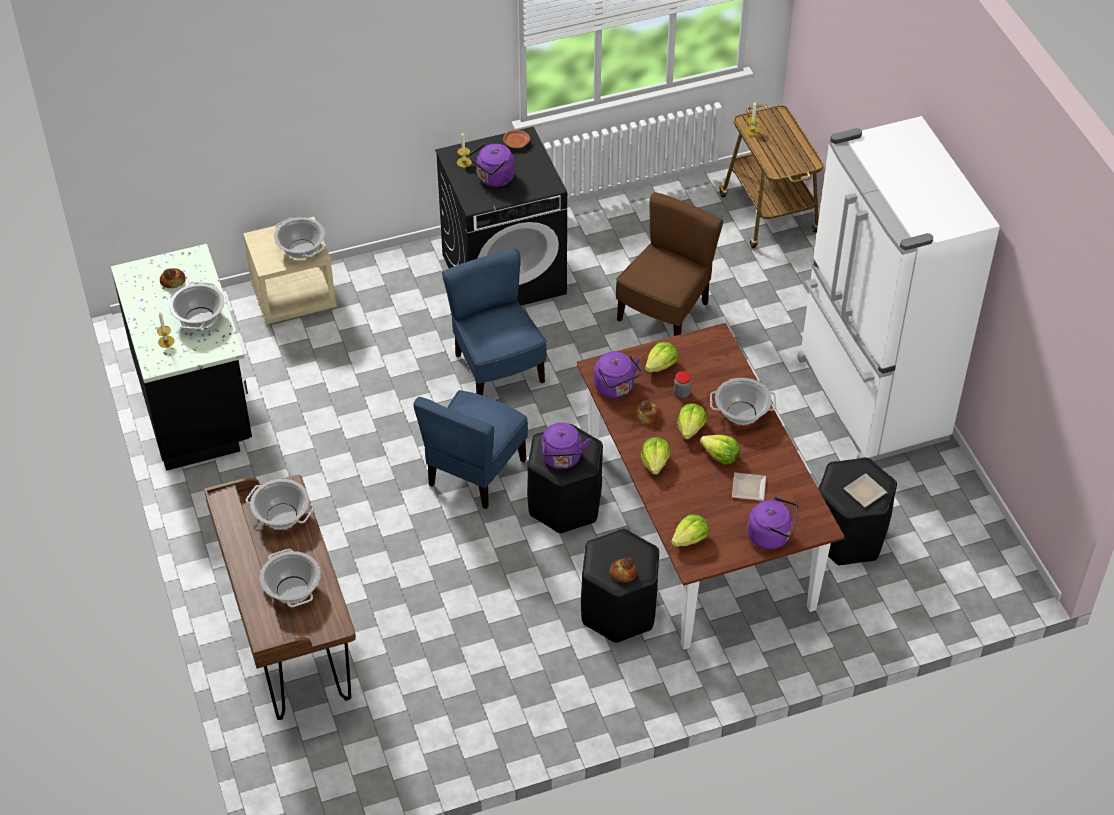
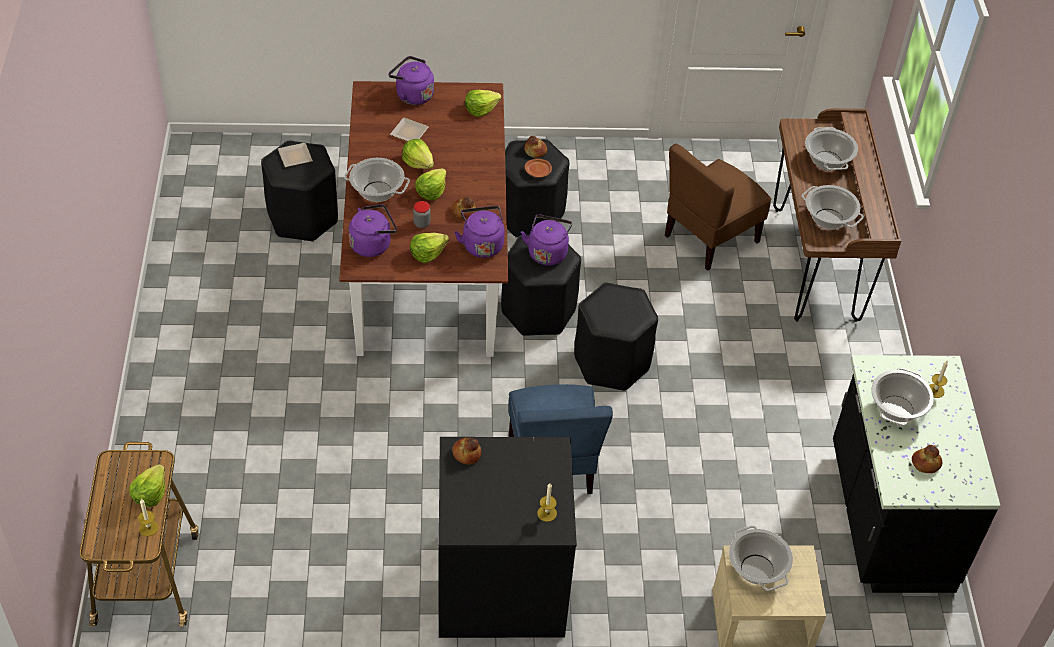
camera: 165 degrees left, 0 degrees up
(475, 472) = (612, 363): blue chair -> black stool
(494, 179) = (519, 478): purple kettle -> purple kettle (373, 244)
(516, 143) = (471, 524): brown plate -> brown plate (538, 172)
(541, 184) = (466, 454): none -> bread
(655, 462) = (478, 172): lettuce -> lettuce (150, 493)
(664, 313) = (343, 480): brown chair -> brown chair (710, 238)
(869, 400) = (196, 327): white fridge -> none

